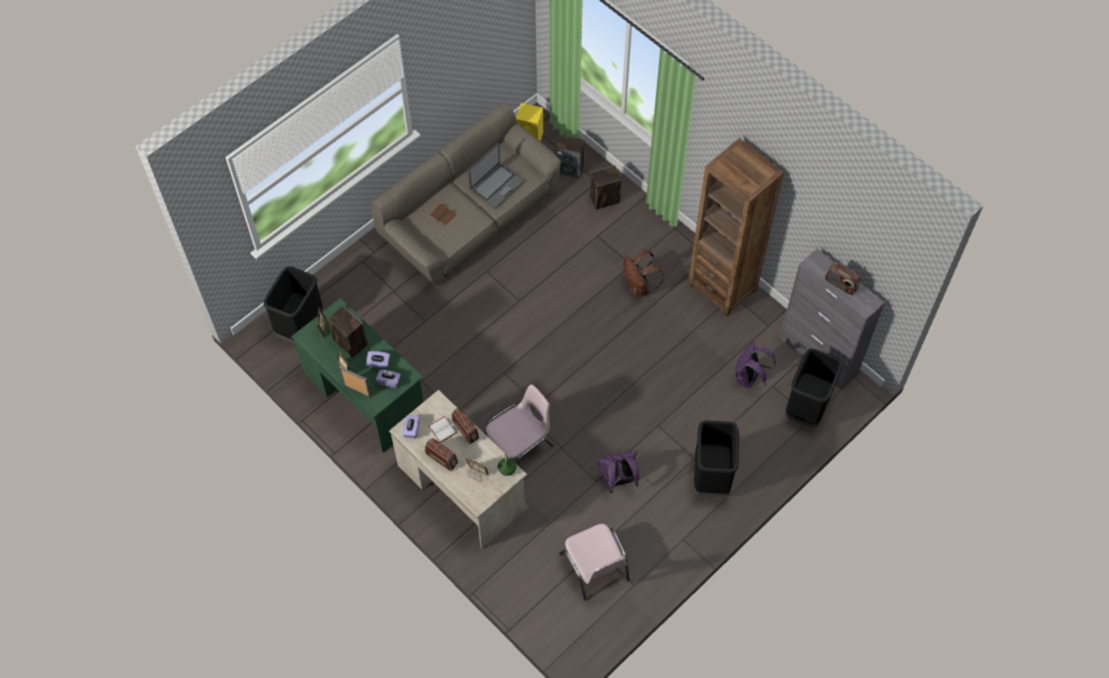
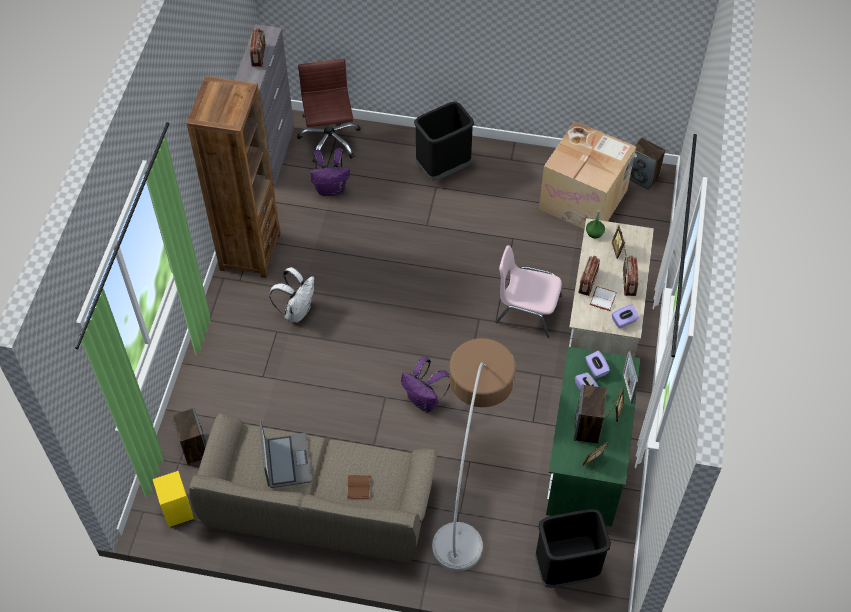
camera: 125 degrees left, 5 degrees down
(408, 309) = (469, 485): none -> floor lamp
(496, 186) = (286, 461): laptop -> laptop turned 75 degrees clockwise
(595, 568) = (584, 199): pink chair -> cardboard box
(604, 199) = (214, 395): speaker -> speaker (642, 178)
(618, 480) = (499, 224): purple backpack -> purple backpack (425, 401)
(640, 287) = (297, 311): brown backpack -> white backpack
(806, 408) = (329, 140): black trash can -> brown office chair

